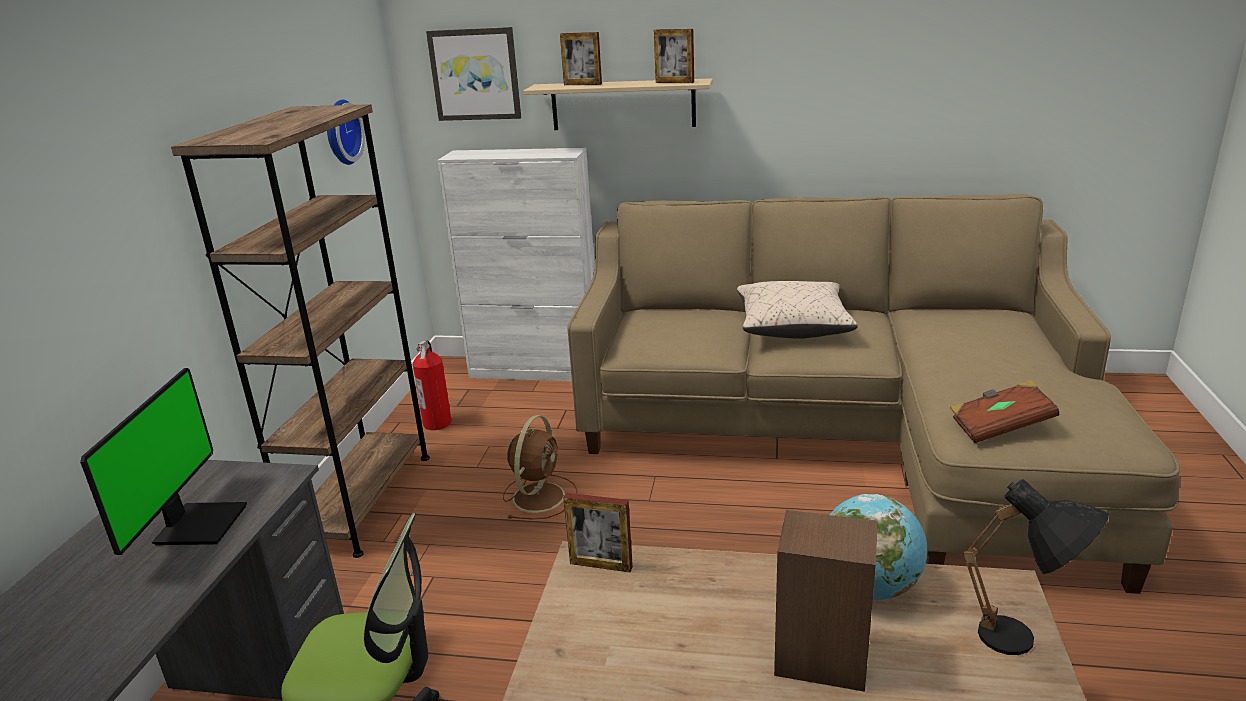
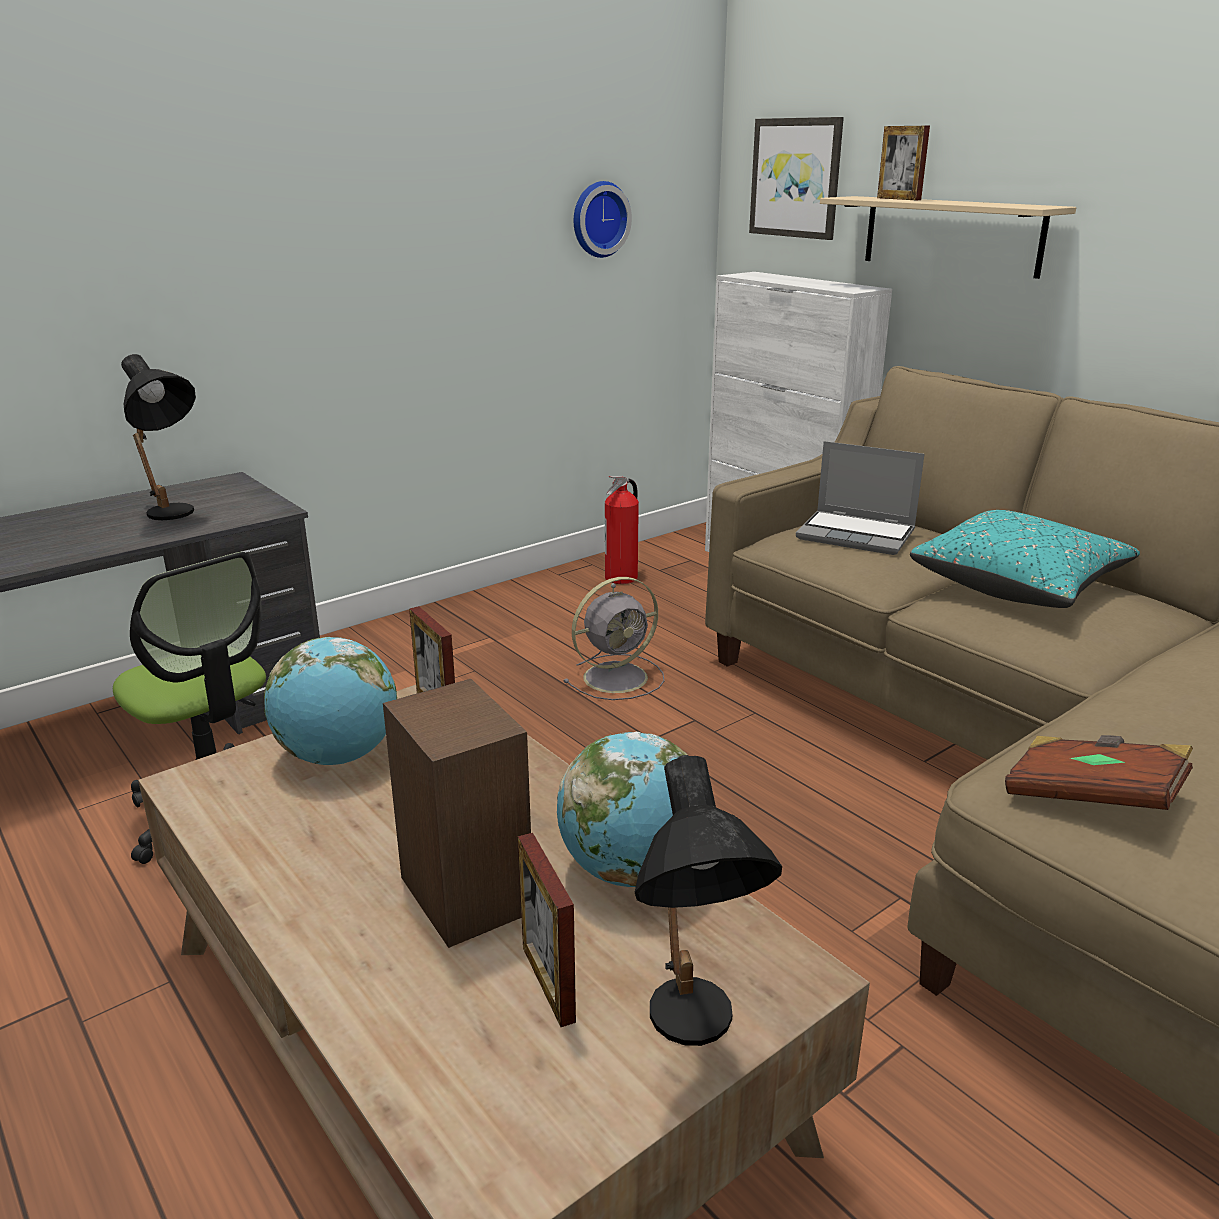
camera: 40 degrees right, 0 degrees up
(198, 524) = (175, 517): monitor -> black table lamp
(362, 500) = (476, 613): brown bookcase -> none
(539, 496) = (618, 677): brown fan -> grey fan
(598, 634) = (339, 756): none -> globe
(668, 327) = (857, 535): none -> laptop
(674, 82) = (1007, 205): picture frame -> picture frame (548, 983)
(793, 326) = (1018, 585): beige pillow -> turquoise pillow

